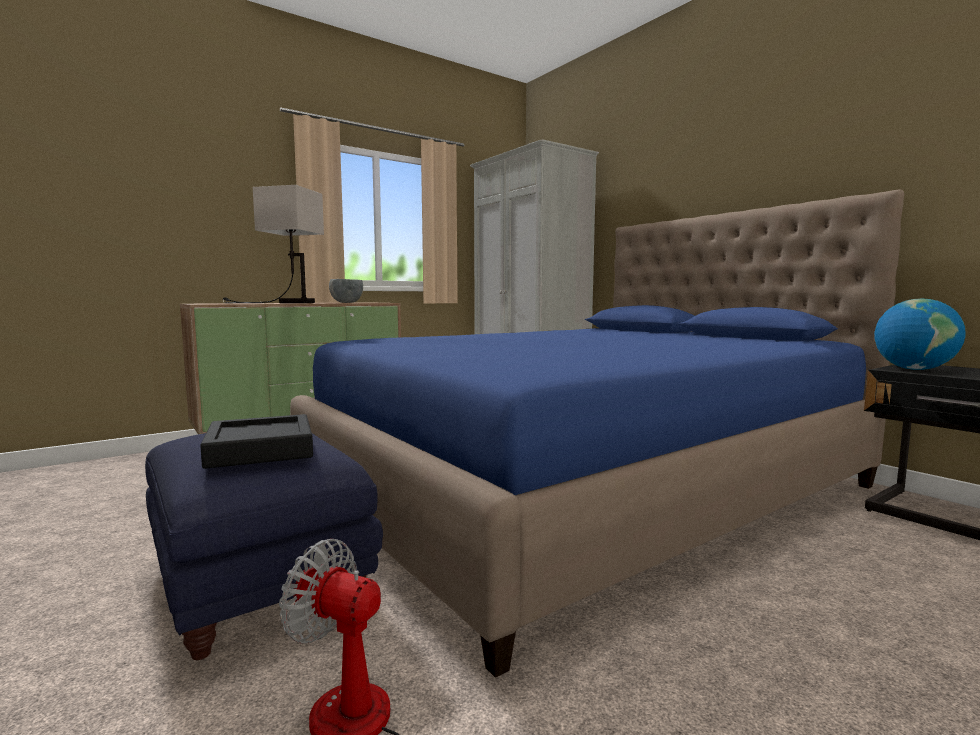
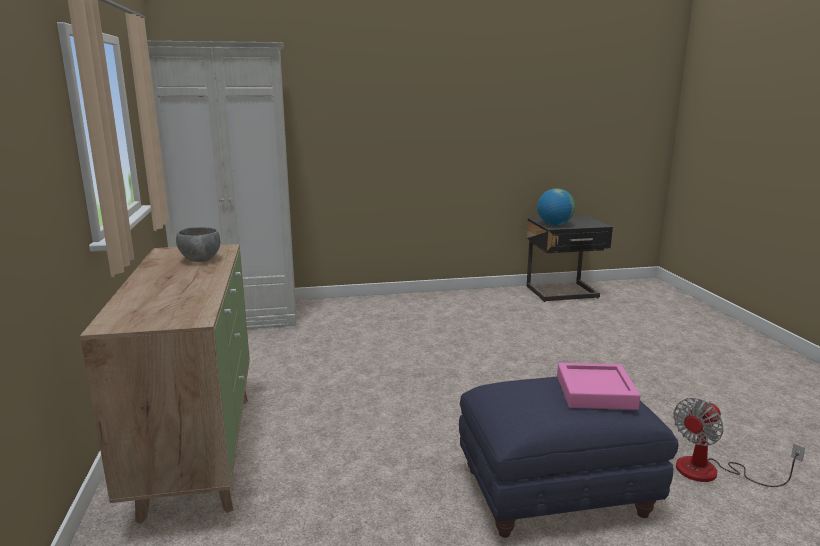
camera: 65 degrees left, 10 degrees up
(260, 450) = (595, 392): black tray -> pink tray
(275, 303) = (176, 288): table lamp -> none
(589, 488) = (463, 349): blue bed -> none

